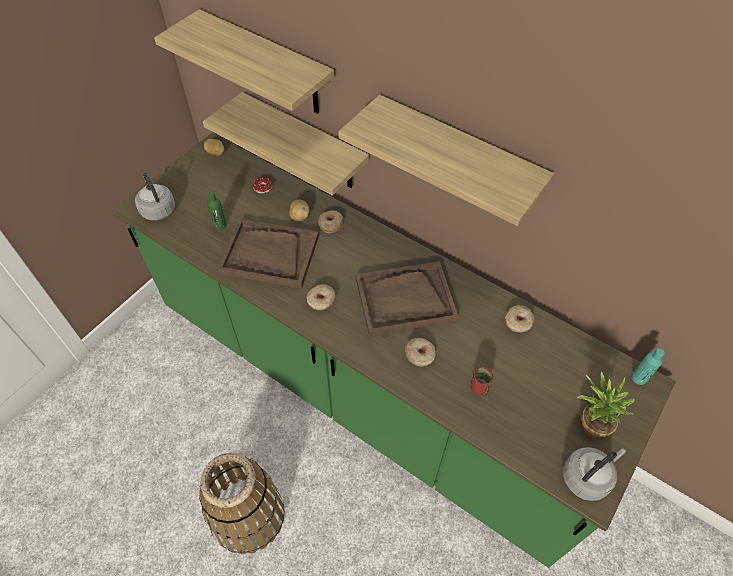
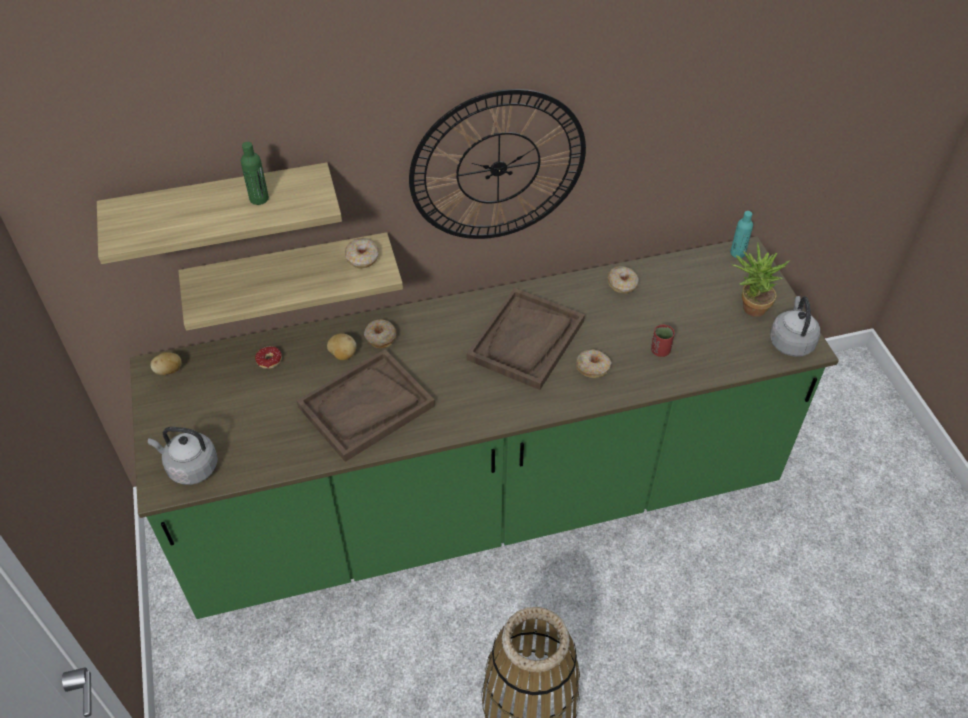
camera: 50 degrees left, 5 degrees down
(220, 225) = (279, 425): green bottle -> green bottle (259, 199)
(321, 301) = (465, 400): donut -> donut (362, 258)
(457, 157) = (498, 168): shelf -> wall clock

